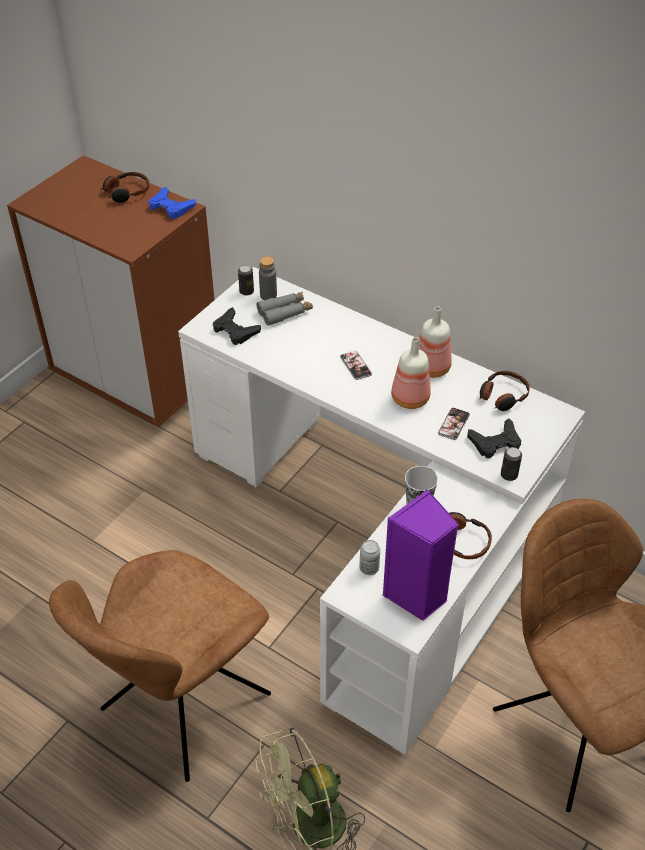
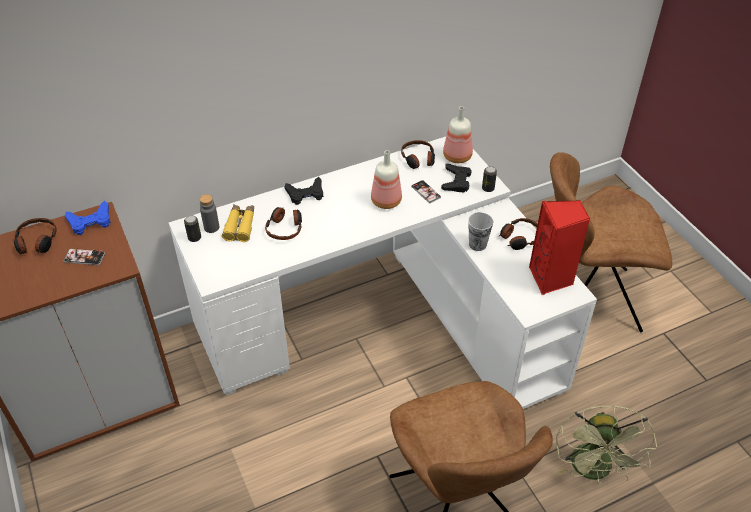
camera: 60 degrees left, 0 degrees up
(235, 330) = (234, 262): black game controller -> black game controller (305, 194)
(285, 312) = (240, 226): grey binoculars -> yellow binoculars
(307, 343) = (285, 228): none -> headphones
(355, 366) = (331, 213): phone -> phone (84, 257)
(369, 568) = (515, 291): can -> none
(416, 596) = (551, 278): purple speaker -> red speaker
(432, 369) = (366, 178): bottle -> bottle (458, 156)

